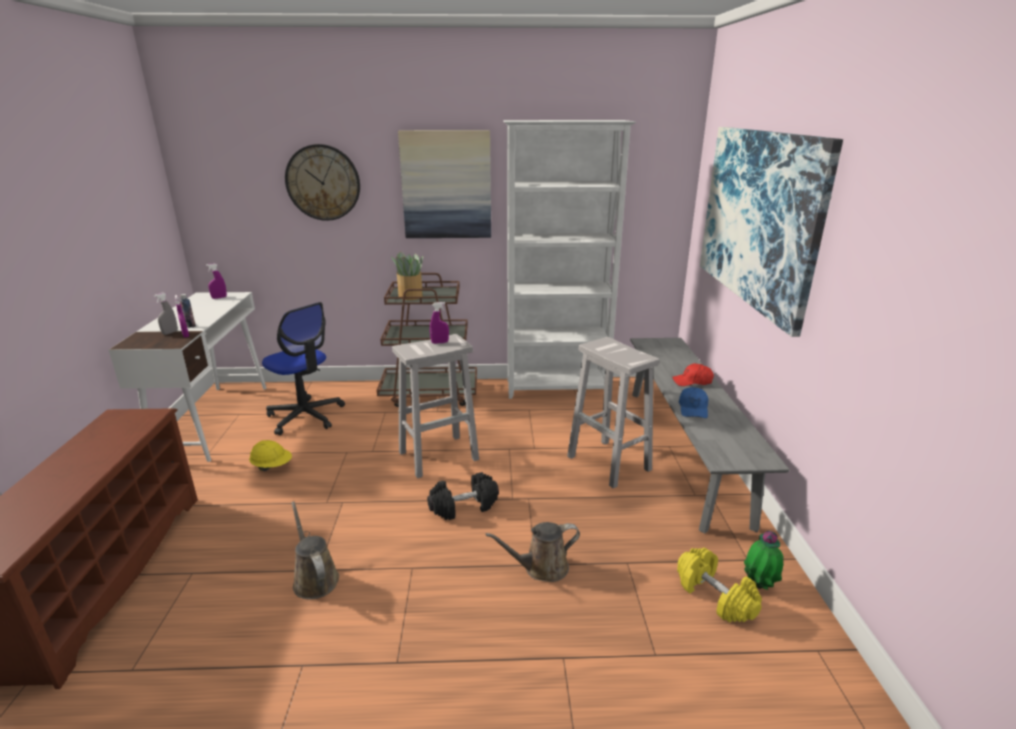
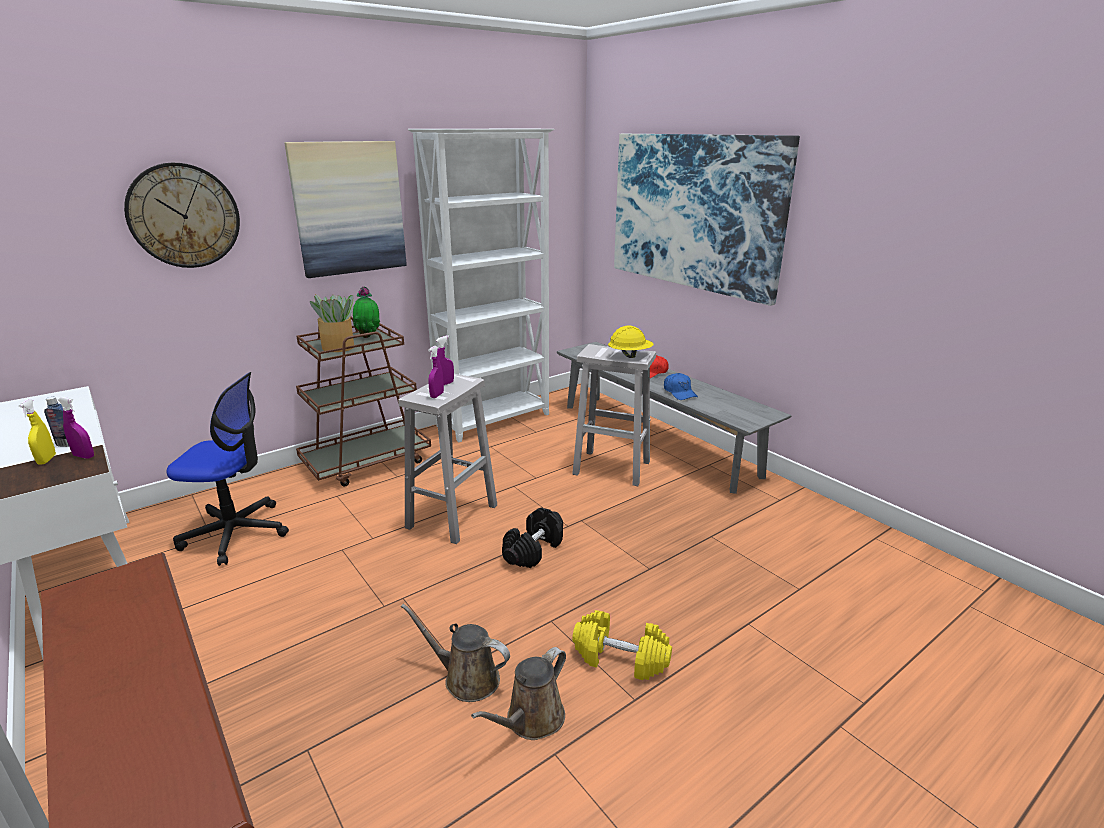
camera: 35 degrees left, 0 degrees up
(170, 332) = (47, 460): grey spray bottle -> yellow spray bottle
(219, 298) = (45, 403): purple spray bottle -> purple spray bottle (437, 395)
(272, 466) = (263, 600): yellow hard hat -> yellow hard hat (630, 355)
(541, 568) = (657, 568): brown watering can -> brown watering can (531, 720)
(714, 596) = (788, 533): yellow dumbbell -> yellow dumbbell (620, 658)
(759, 585) = (804, 513): potted plant -> potted plant (369, 337)

